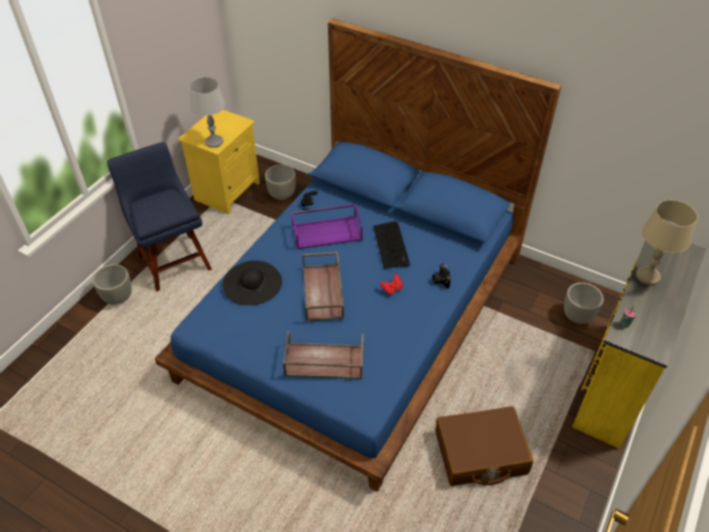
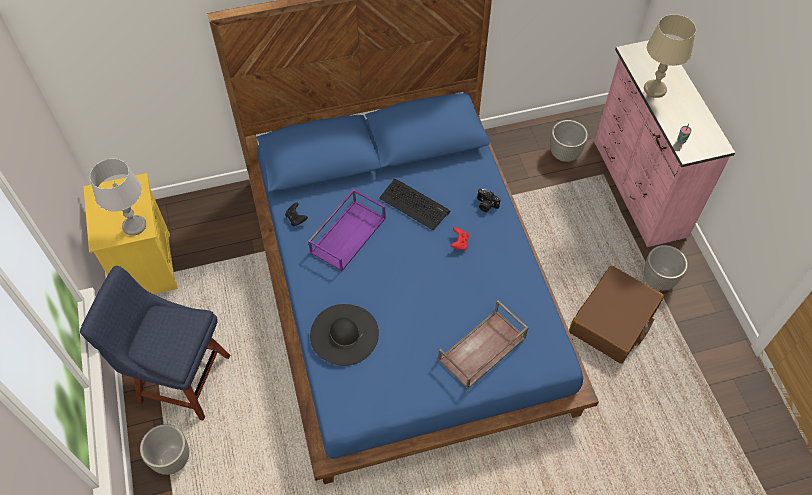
camera: 45 degrees left, 10 degrees up
(282, 195) = (207, 229): grey planter -> grey planter (658, 280)
(323, 292) = (413, 292): brown tray -> none
(613, 382) = (637, 189): yellow dresser -> pink dresser

